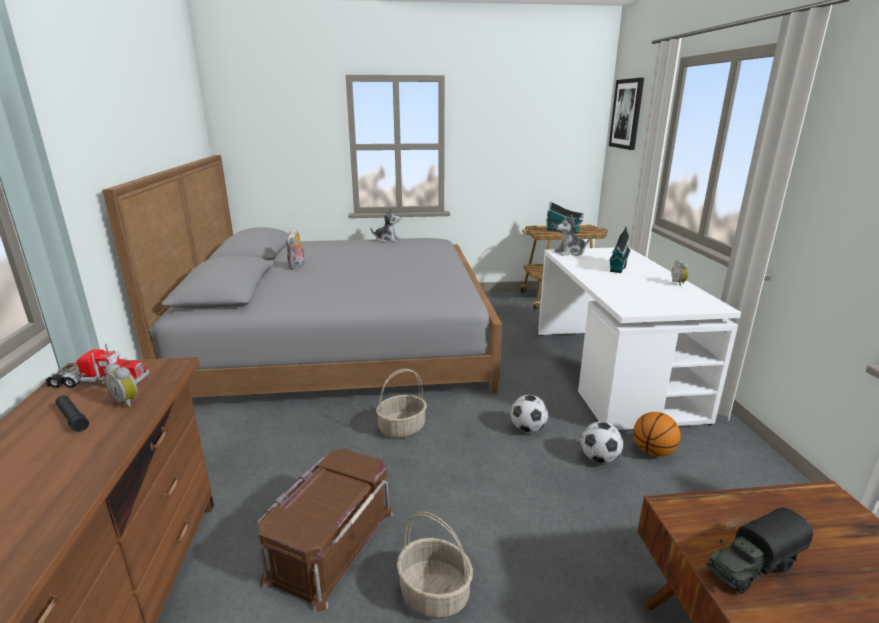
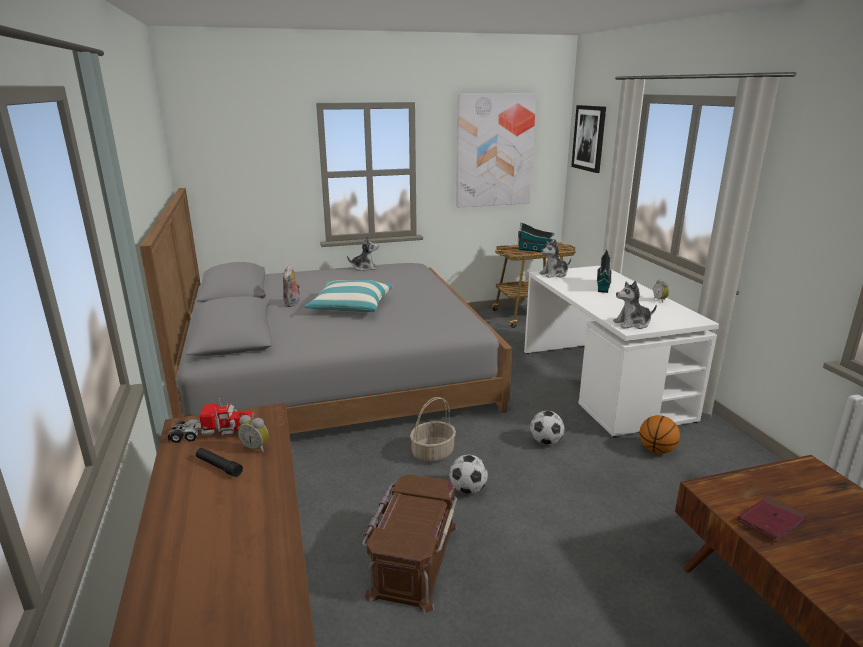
camera: 10 degrees left, 0 degrees up
(351, 272) = (351, 306): none -> pillow
(435, 593) = (518, 585): basket -> none
(527, 127) = (494, 151): none -> picture
(599, 458) = (614, 461): football -> football (468, 489)
(635, 305) = (632, 324): none -> plush toy
(752, 566) = (770, 521): toy truck -> red book

